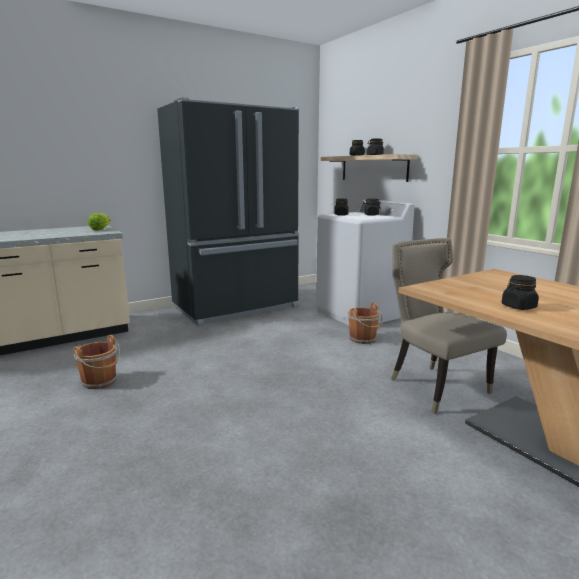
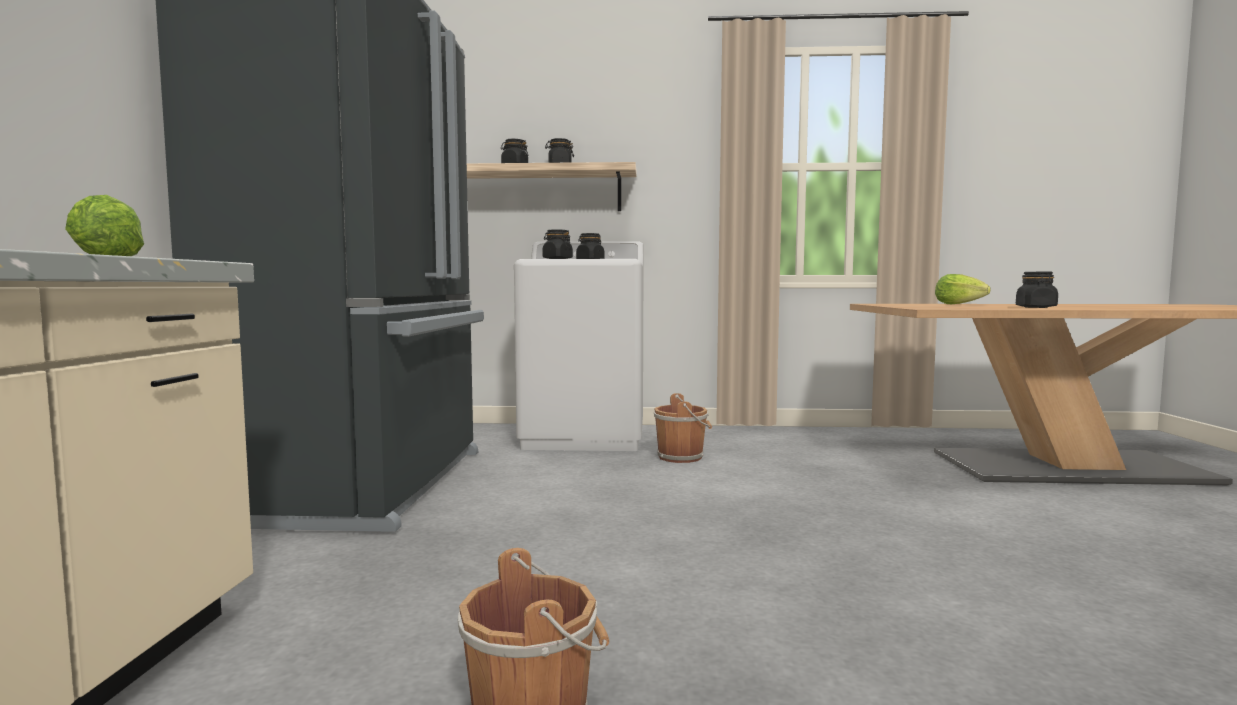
camera: 55 degrees left, 10 degrees down
(434, 386) = (872, 467): beige chair -> none
(544, 288) = (958, 304): none -> lettuce

